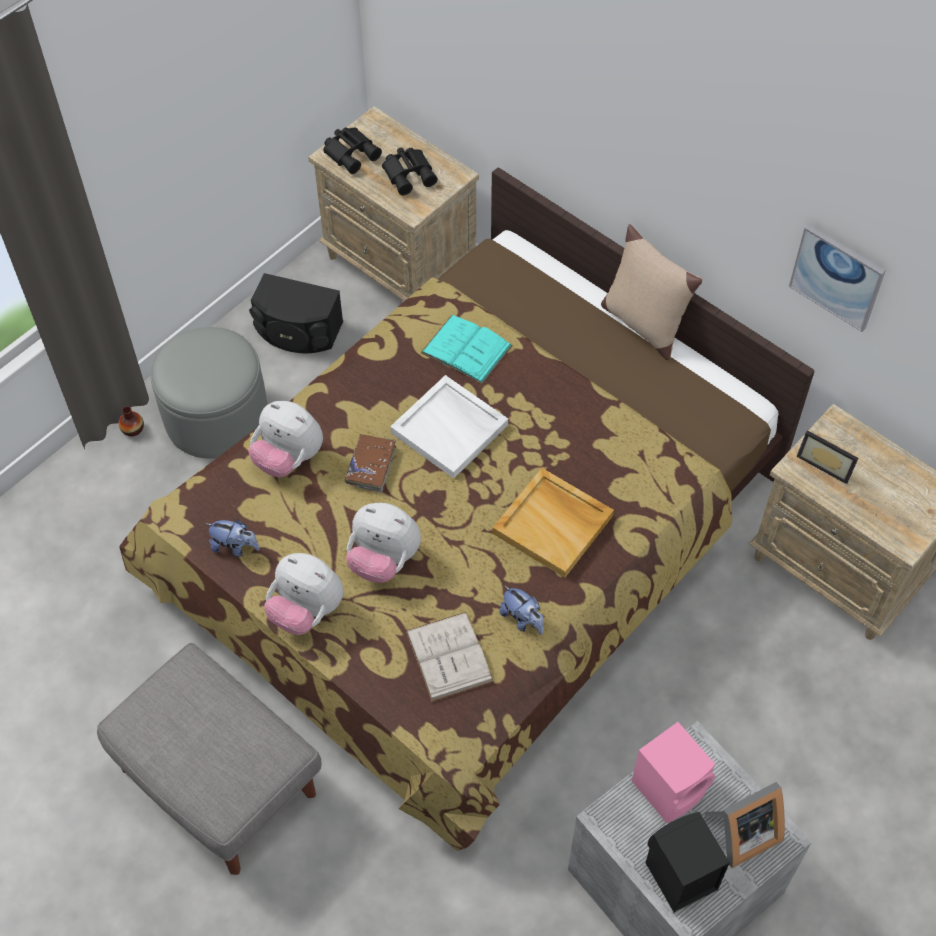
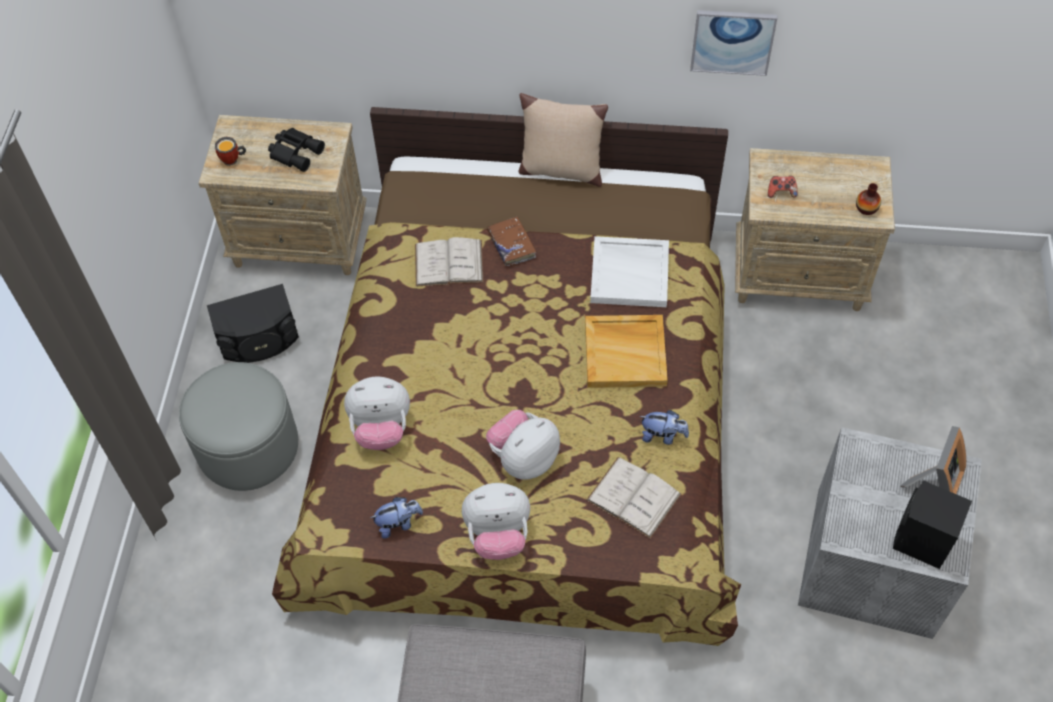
camera: 35 degrees left, 0 degrees up
(133, 429) = (184, 499): vase -> vase (866, 208)
(351, 152) = (233, 160): black binoculars -> mug
(371, 466) = (452, 394): brown book -> brown book (511, 245)
(383, 560) = (524, 458): plush toy -> plush toy turned 150 degrees clockwise
(450, 429) = (489, 329): white tray -> white tray (630, 273)
(466, 349) = (449, 263): turquoise book -> white book
(670, 787) = (864, 485): pink speaker -> none
(826, 463) = (781, 192): picture frame -> game controller

